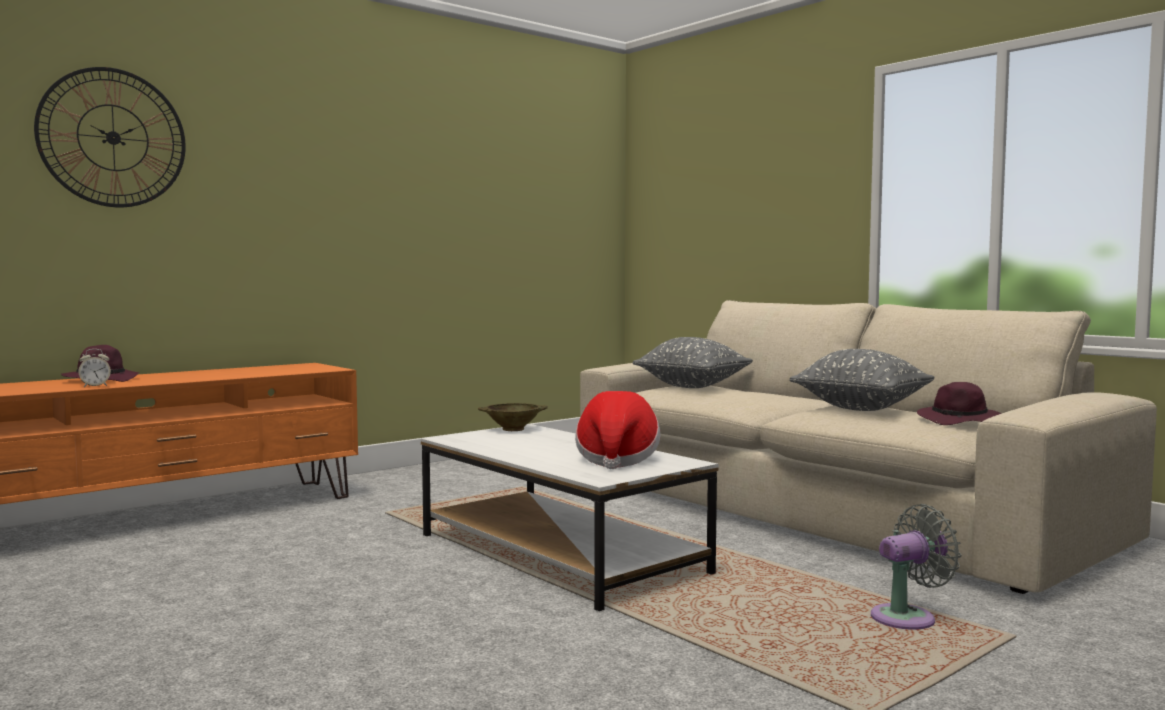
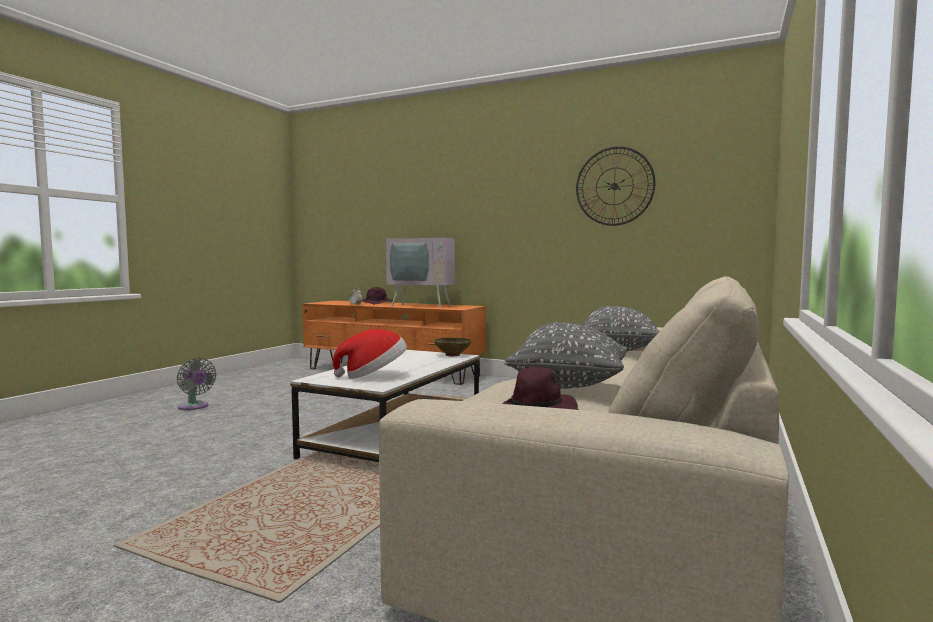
camera: 65 degrees right, 0 degrees up
(113, 138) = (398, 189): wall clock -> wall clock (614, 186)
(236, 372) = (423, 305): none -> television
(908, 618) = (315, 549): grey fan -> grey fan (194, 407)

